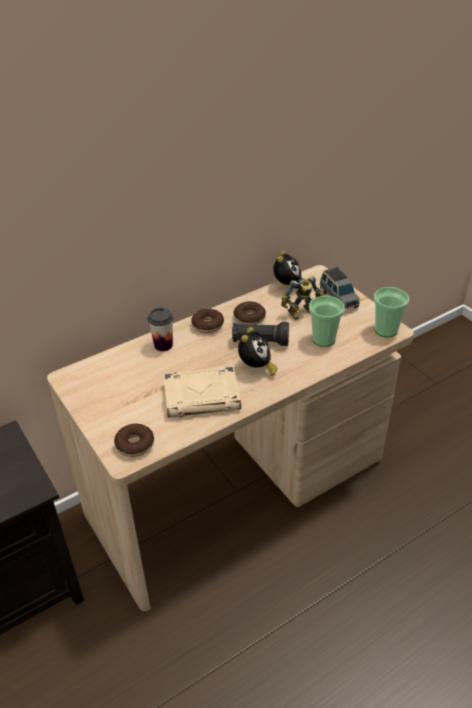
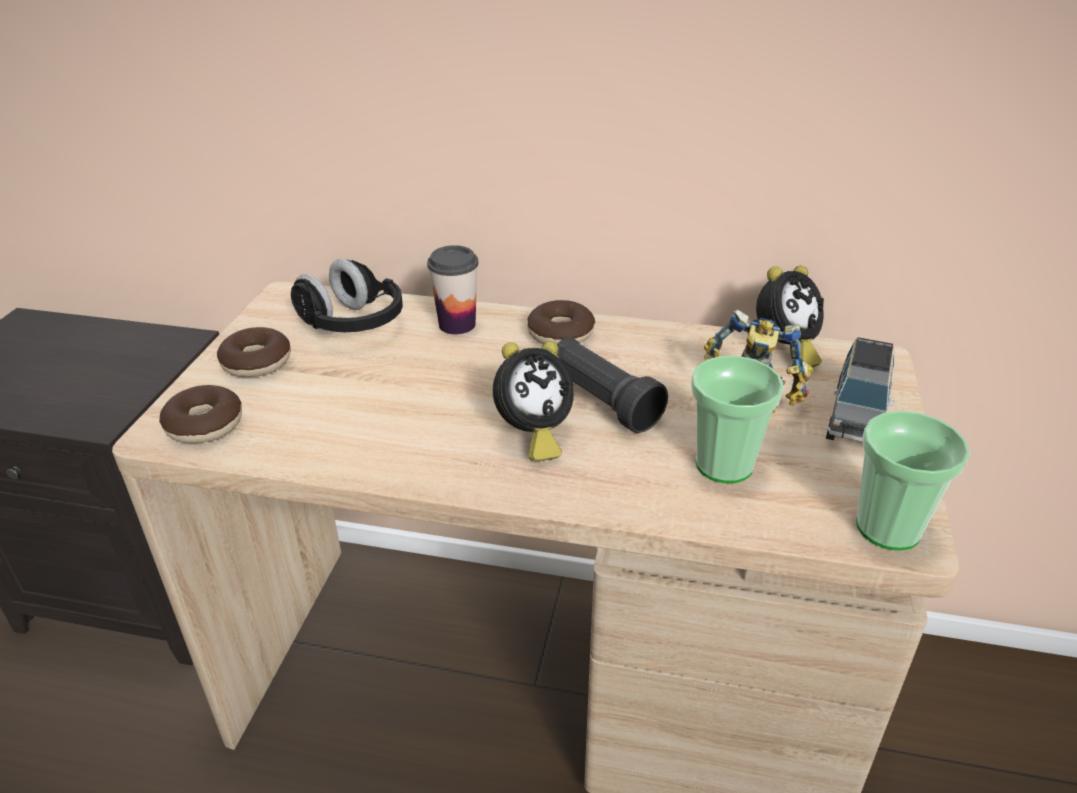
camera: 45 degrees right, 5 degrees down
(120, 371) = (352, 324): none -> black headphones
(203, 396) = (389, 423): beige book -> none
(249, 318) = (642, 358): donut -> donut (256, 362)

